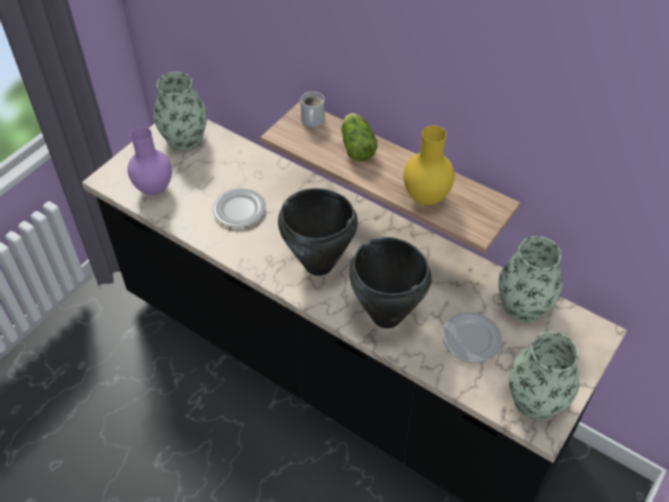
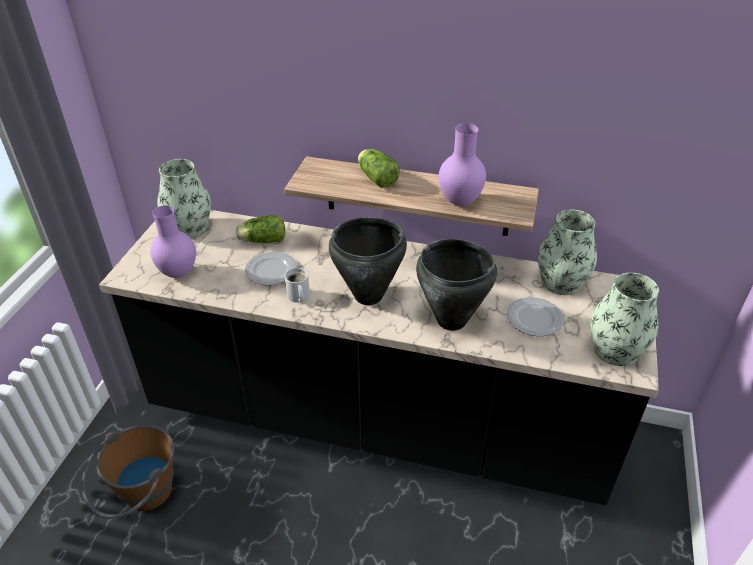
camera: 20 degrees left, 10 degrees down
(95, 378) = (140, 498): none -> brown bucket
(245, 171) = (262, 240): none -> lettuce
(311, 121) = (325, 168): white mug -> white mug (298, 296)
(426, 197) = (459, 201): yellow vase -> purple vase

